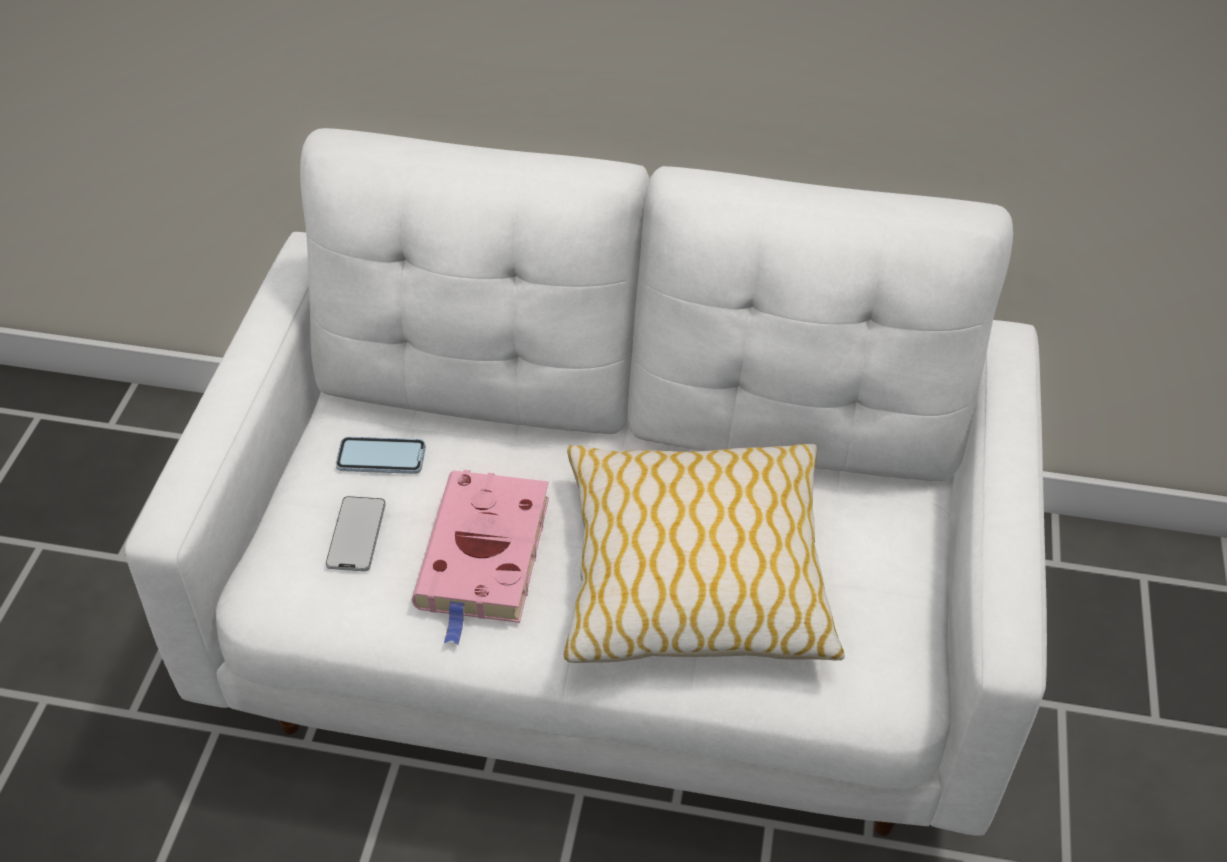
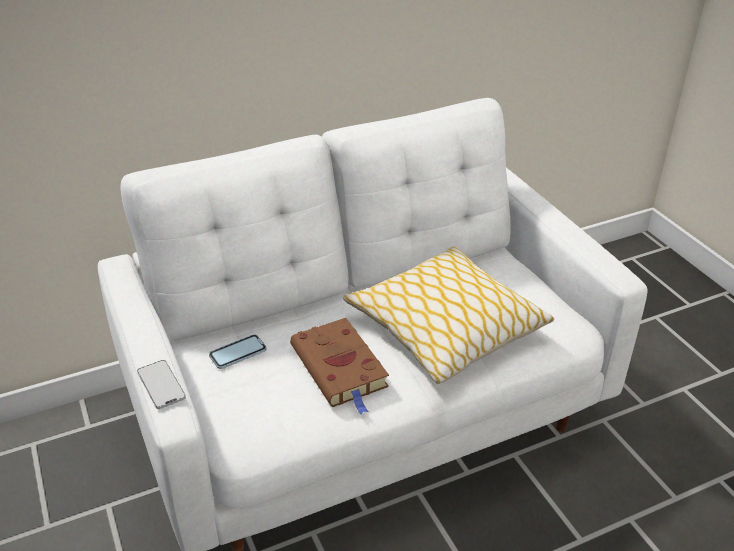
camera: 35 degrees left, 10 degrees down
(356, 535) = (263, 392): phone -> phone (161, 385)
(484, 557) = (341, 369): pink book -> brown book

